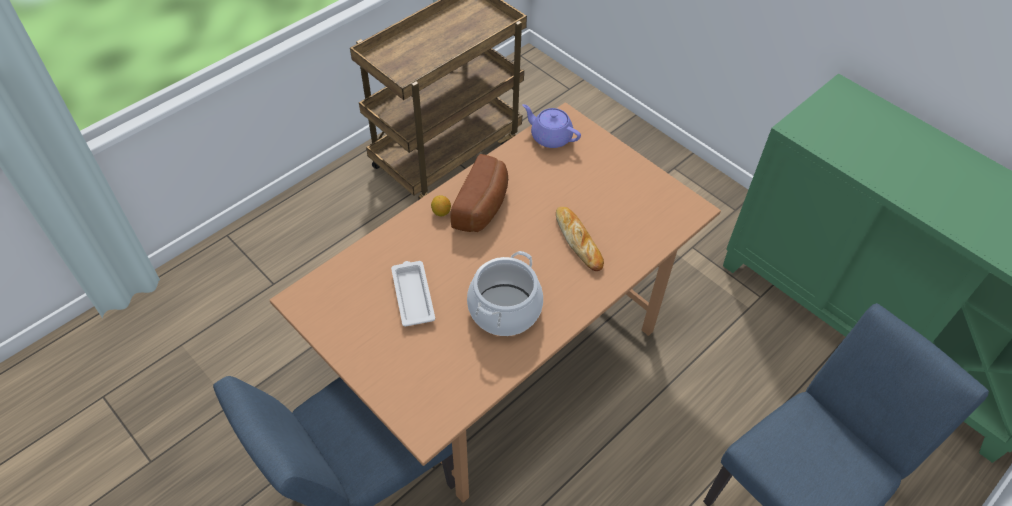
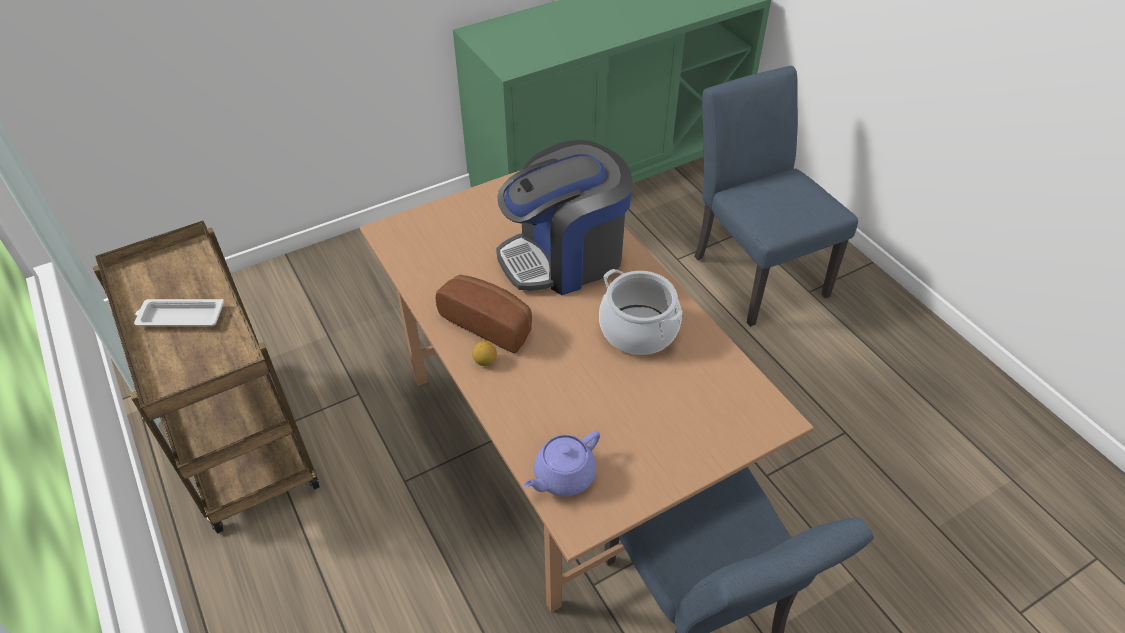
camera: 75 degrees left, 5 degrees down
(413, 295) = (600, 405): white tray -> white tray (180, 317)
(550, 137) = (408, 248): purple teapot -> purple teapot (563, 476)
(578, 241) = (565, 257): bread -> coffee machine

